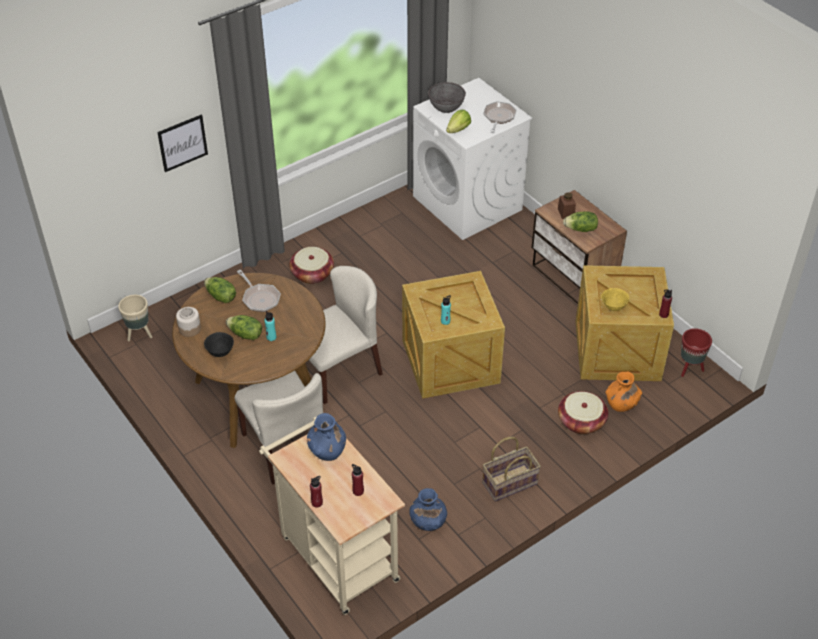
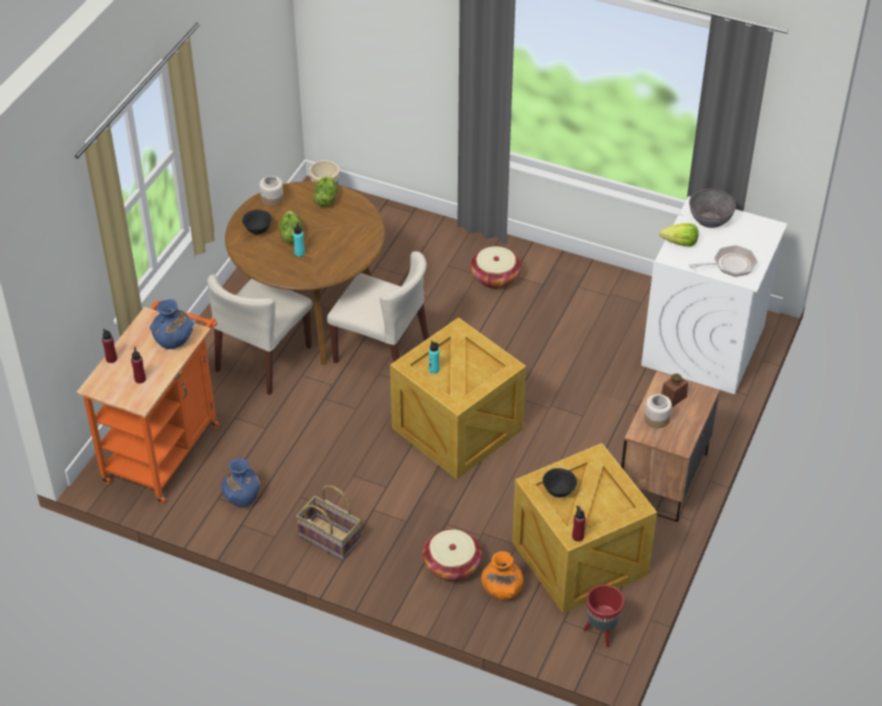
camera: 60 degrees right, 0 degrees up
(182, 143) = (425, 57): picture -> none
(259, 298) = (342, 224): frying pan -> none
(335, 554) = (165, 447): beige cart -> orange cart
(581, 229) = (656, 419): lettuce -> jar
(613, 307) = (558, 491): yellow bowl -> black bowl

